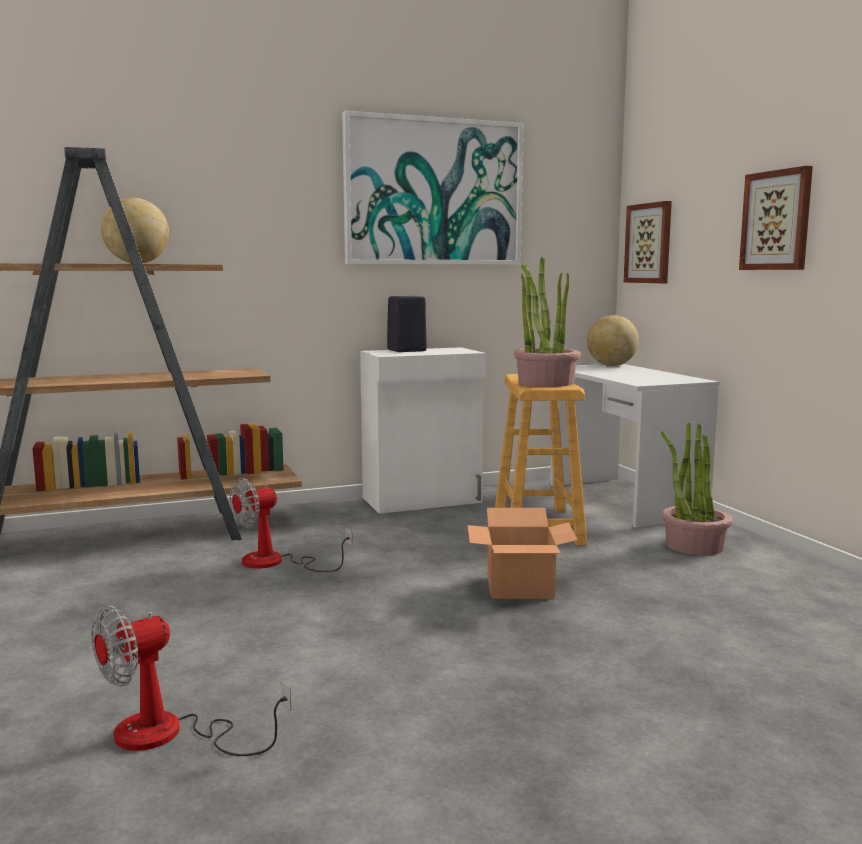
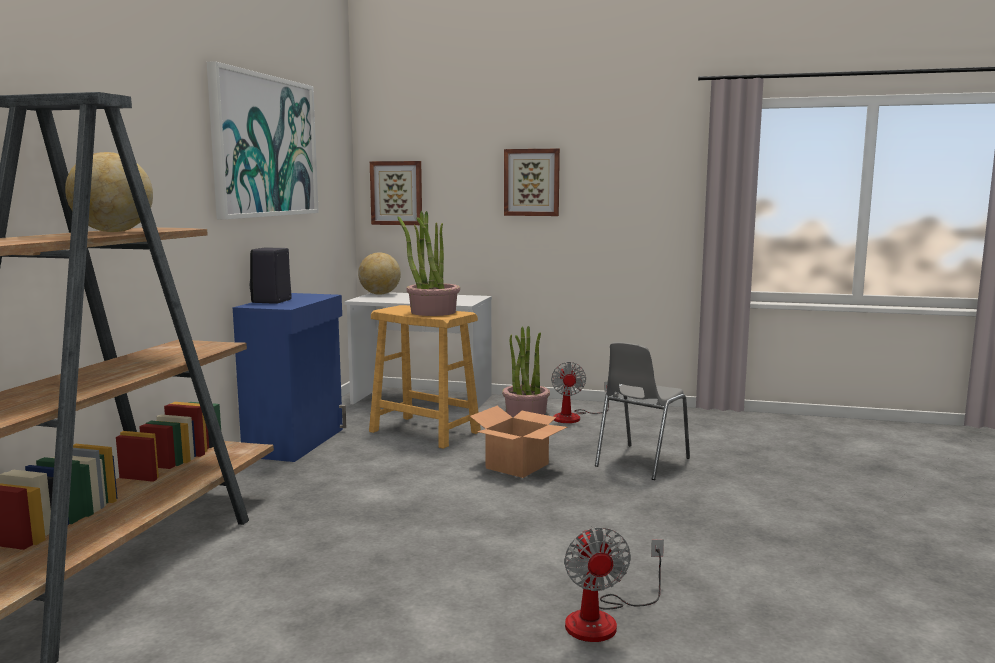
camera: 55 degrees left, 0 degrees up
(276, 563) = (335, 520): fan -> fan (574, 417)
(423, 500) = (297, 442): white cabinet -> blue cabinet
(661, 644) = (640, 462): none -> grey chair

